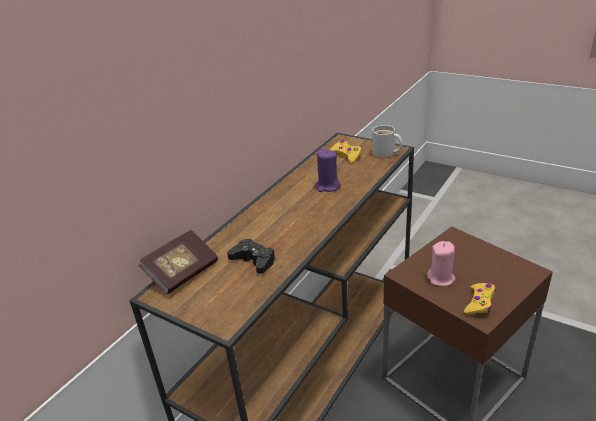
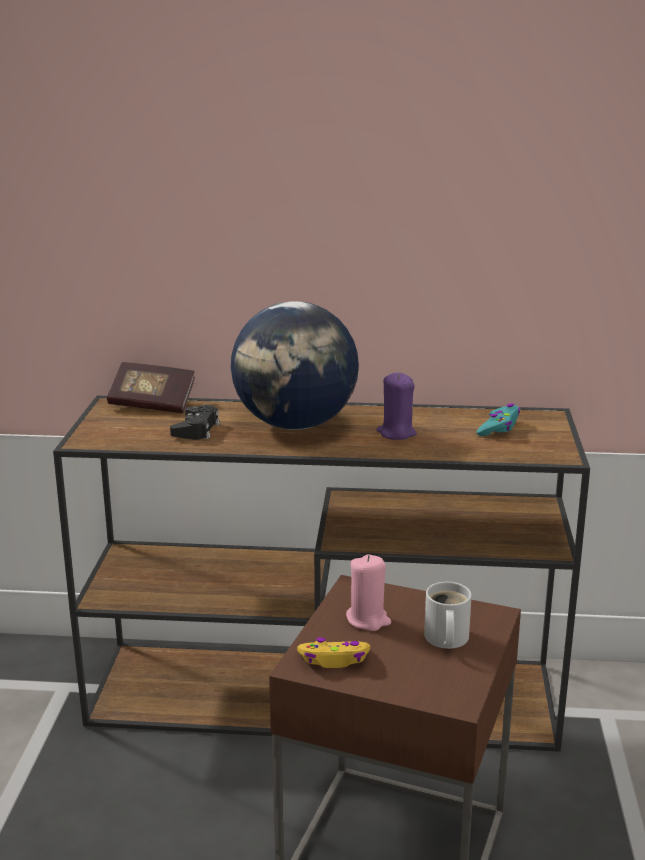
camera: 60 degrees right, 10 degrees down
(283, 217) = (296, 425): none -> globe
(346, 156) = (498, 428): yellow game controller -> turquoise game controller
(385, 153) = (538, 451): white mug -> white mug (445, 639)

